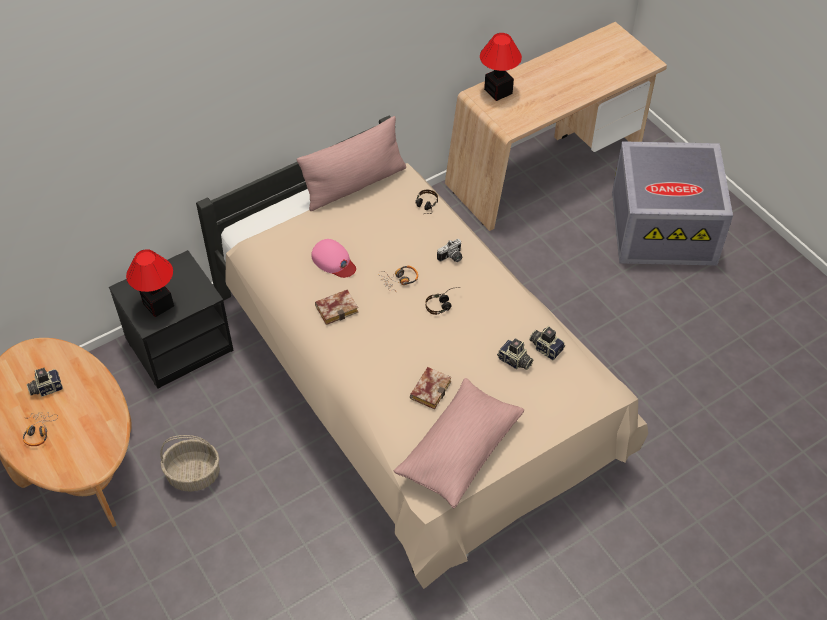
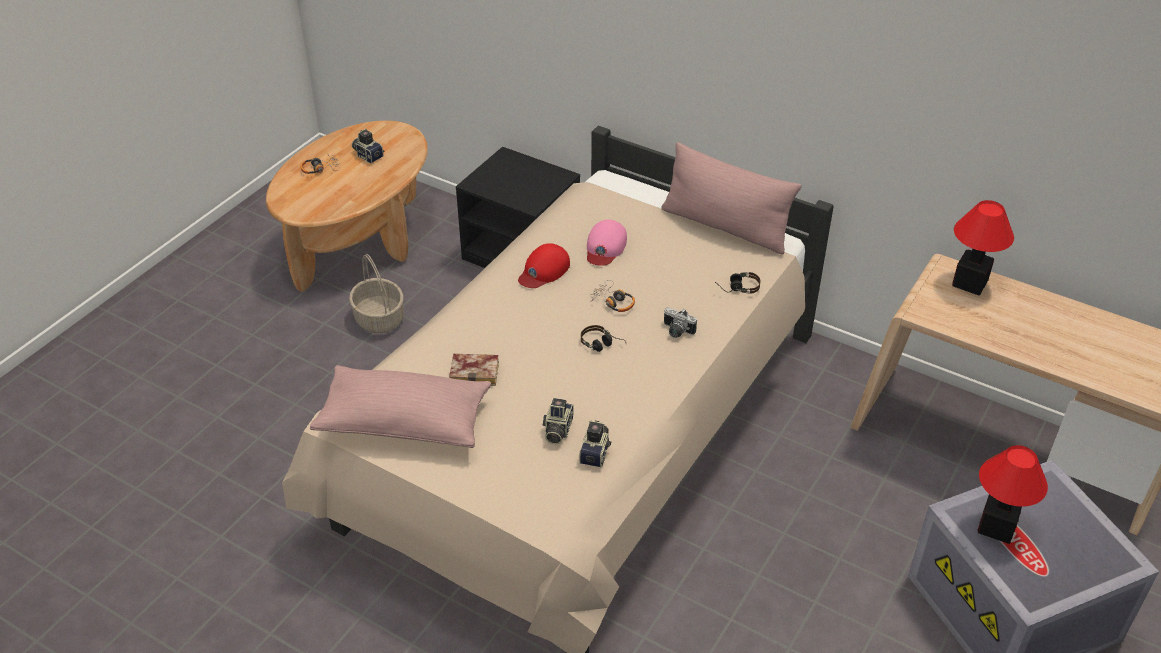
camera: 65 degrees right, 10 degrees down
(158, 304) = (501, 180): table lamp -> table lamp (996, 526)
(337, 308) = (543, 270): book -> red cap

